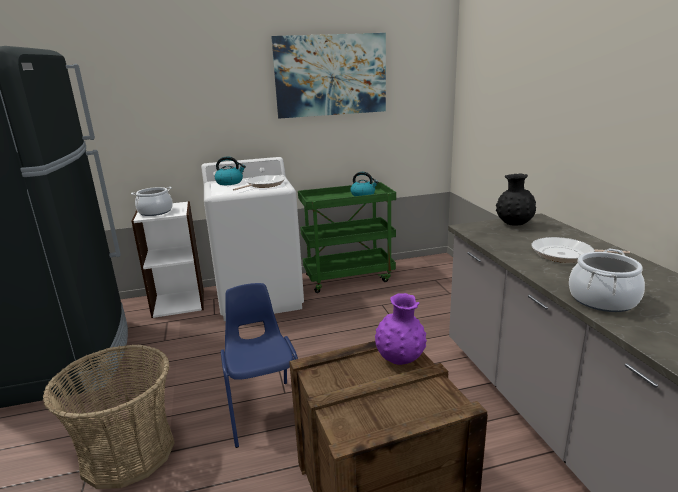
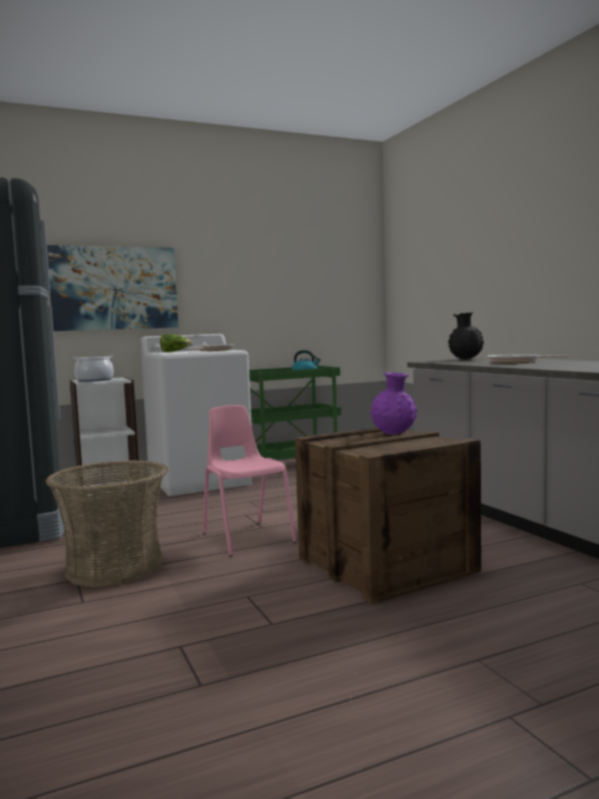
camera: 10 degrees left, 15 degrees down
(230, 182) = (174, 351): kettle -> lettuce
(265, 411) = (247, 537): blue chair -> pink chair
(330, 75) = (269, 258): picture -> picture (114, 288)
(603, 299) = (554, 366): cooking pot -> none

